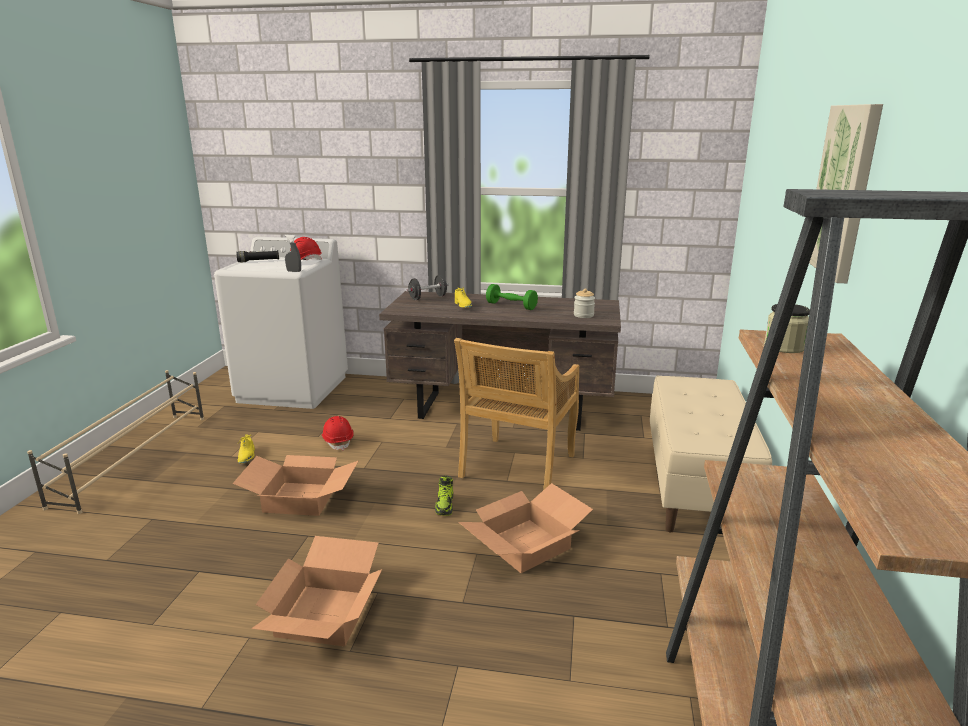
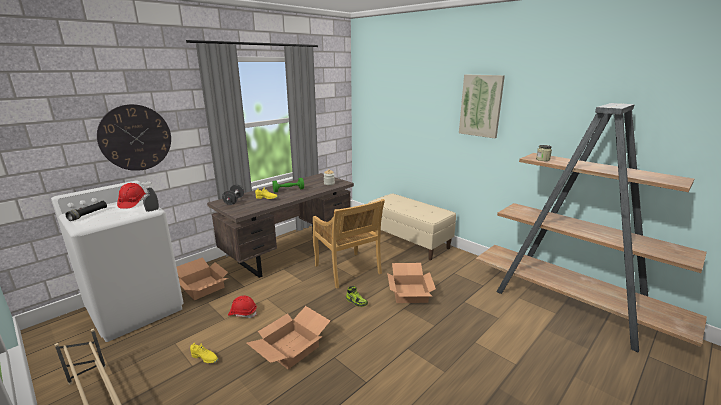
camera: 55 degrees left, 0 degrees up
(325, 615) = (412, 372): cardboard box -> cardboard box (203, 287)
(345, 186) = (135, 138): none -> wall clock

